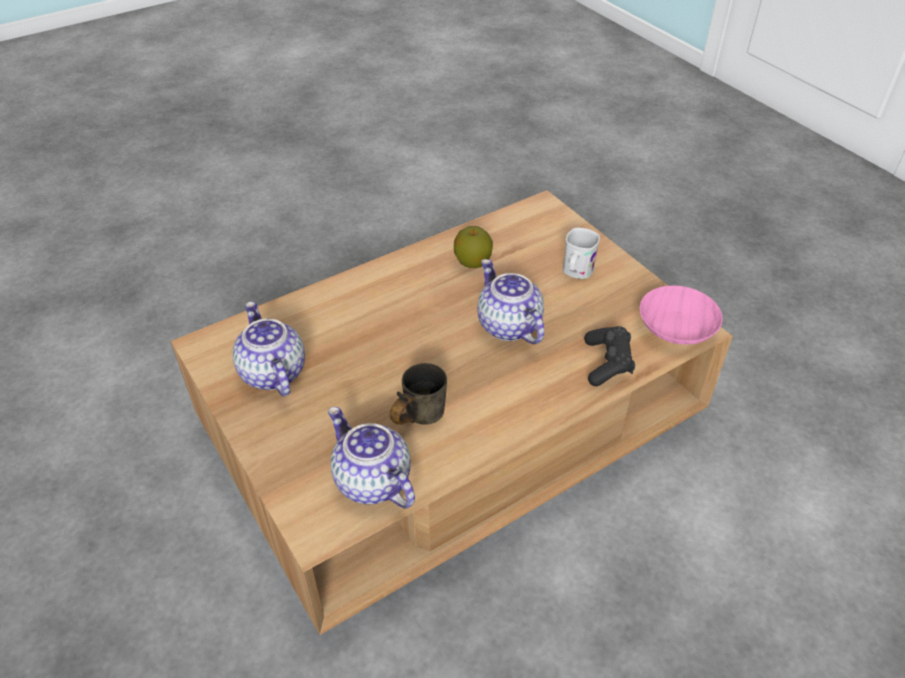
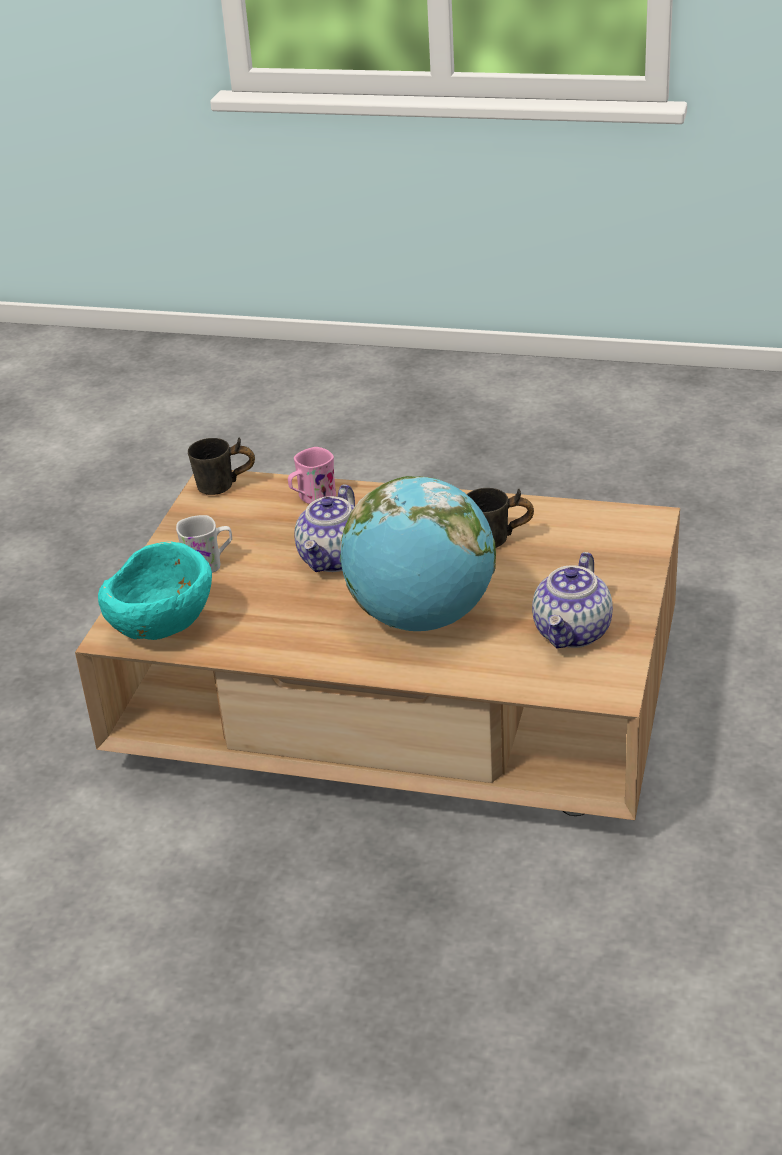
camera: 130 degrees left, 10 degrees down
(371, 481) = (580, 525): teapot -> none
(388, 321) = (422, 618): none -> globe
(472, 262) = (271, 624): apple -> none
(524, 223) = (163, 630): none -> turquoise bowl
(607, 363) = (312, 498): black game controller -> pink mug
(676, 329) = (224, 489): pink bowl -> grey mug

